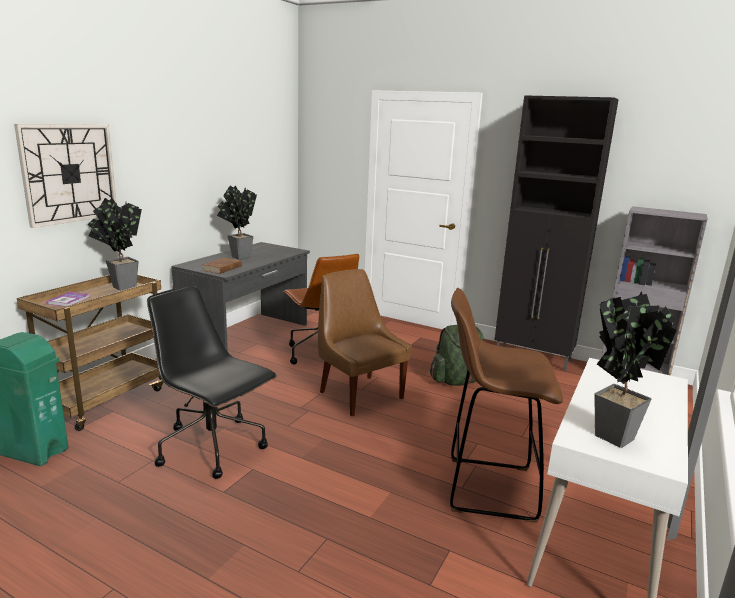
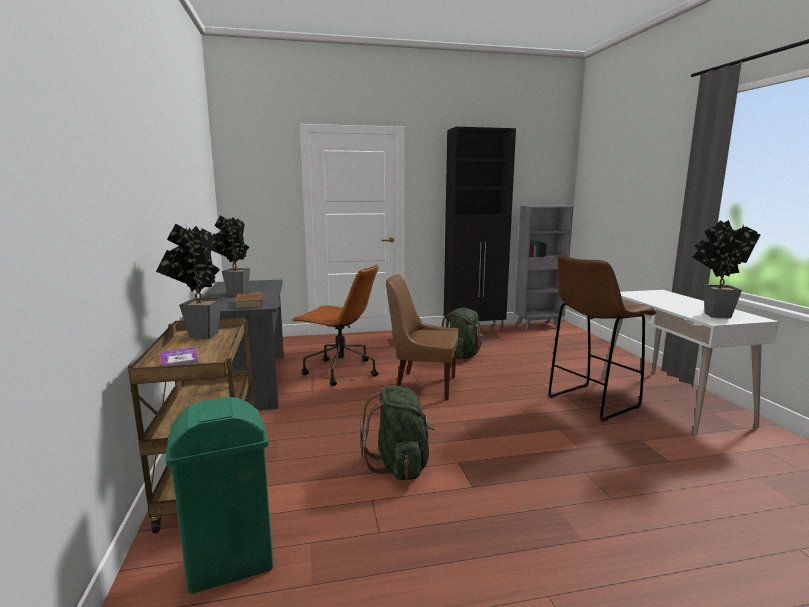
camera: 40 degrees left, 5 degrees down
(69, 173) = (127, 193): wall clock -> none
(213, 447) = (400, 465): black office chair -> green backpack

